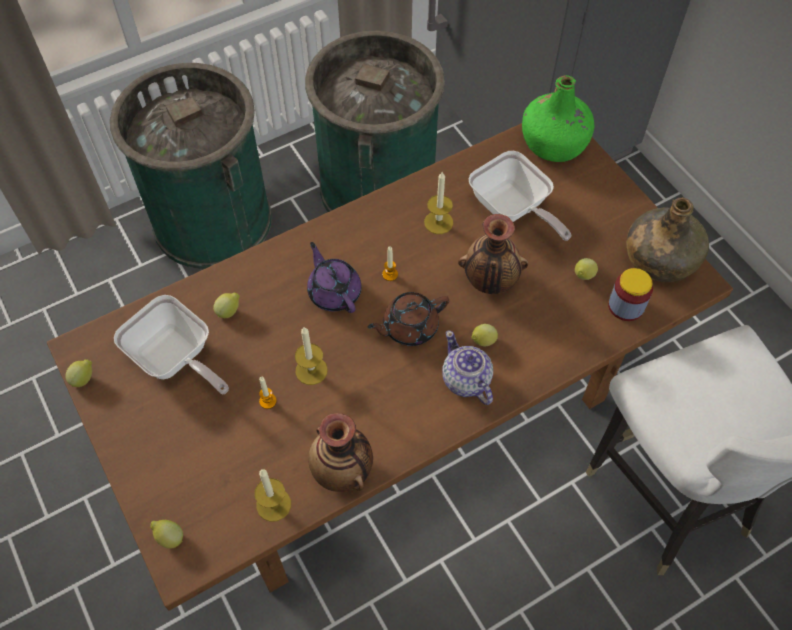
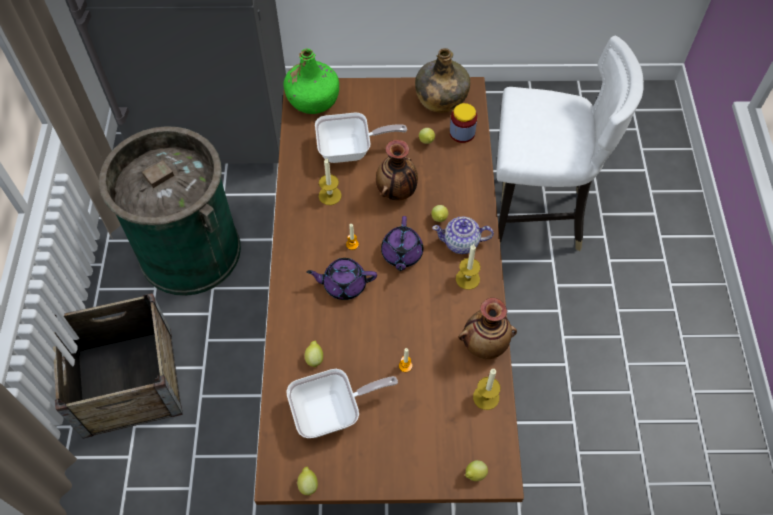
camera: 60 degrees left, 0 degrees up
(212, 220) = (127, 381): green trash can -> crate
(311, 370) = (398, 328): candle -> candle (467, 279)
(409, 327) = (401, 254): brown teapot -> purple teapot

